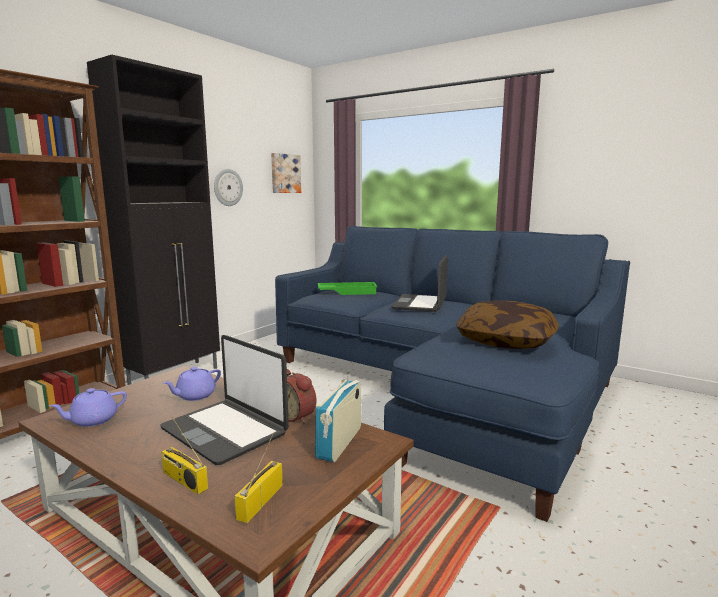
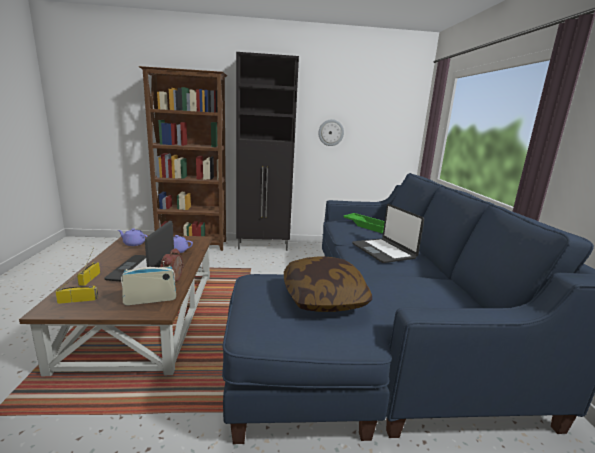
camera: 50 degrees right, 5 degrees up
(285, 173) = (389, 124): picture -> none
(420, 304) = (384, 251): laptop -> laptop turned 90 degrees counterclockwise

